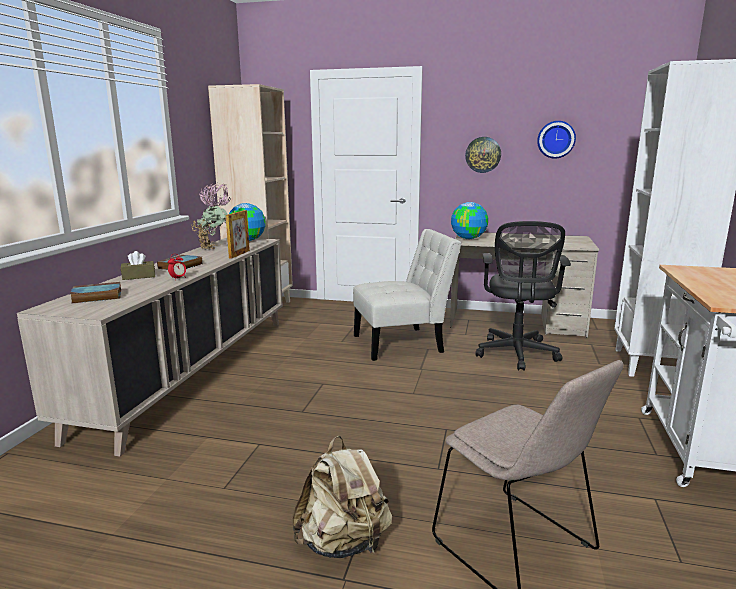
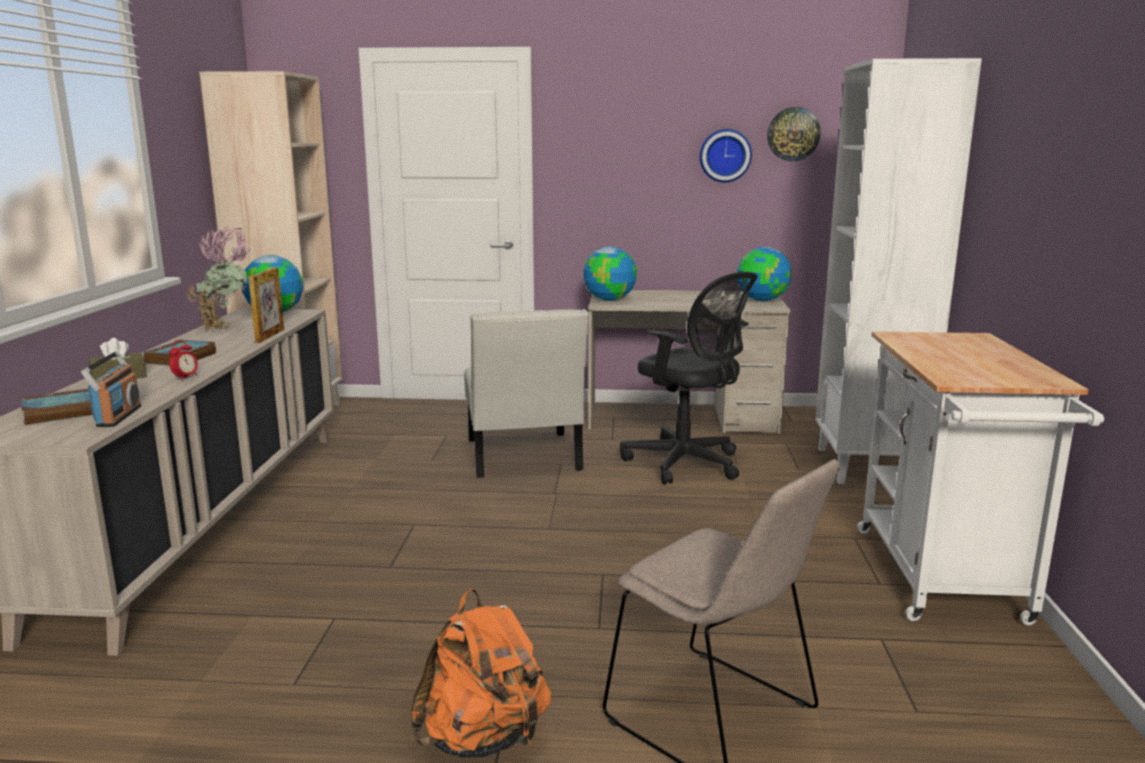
camera: 10 degrees left, 0 degrees up
(128, 301) = (118, 416): none -> radio
(343, 543) = (483, 739): beige backpack -> orange backpack
(403, 343) = (523, 458): white chair -> white chair turned 105 degrees clockwise
(483, 154) = (624, 177): wall clock -> wall clock (793, 134)
(516, 354) = (687, 464): black office chair -> black office chair turned 45 degrees counterclockwise
(578, 241) = (762, 300): none -> globe

